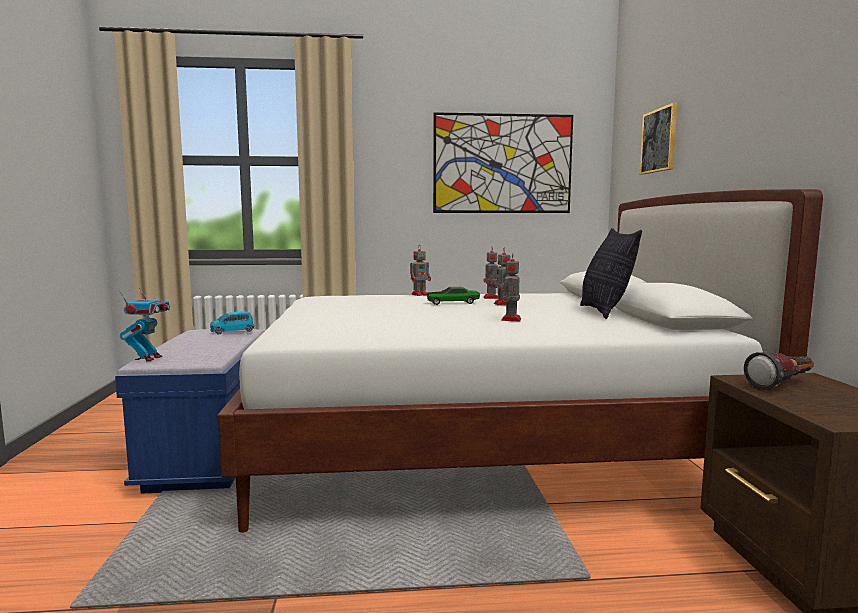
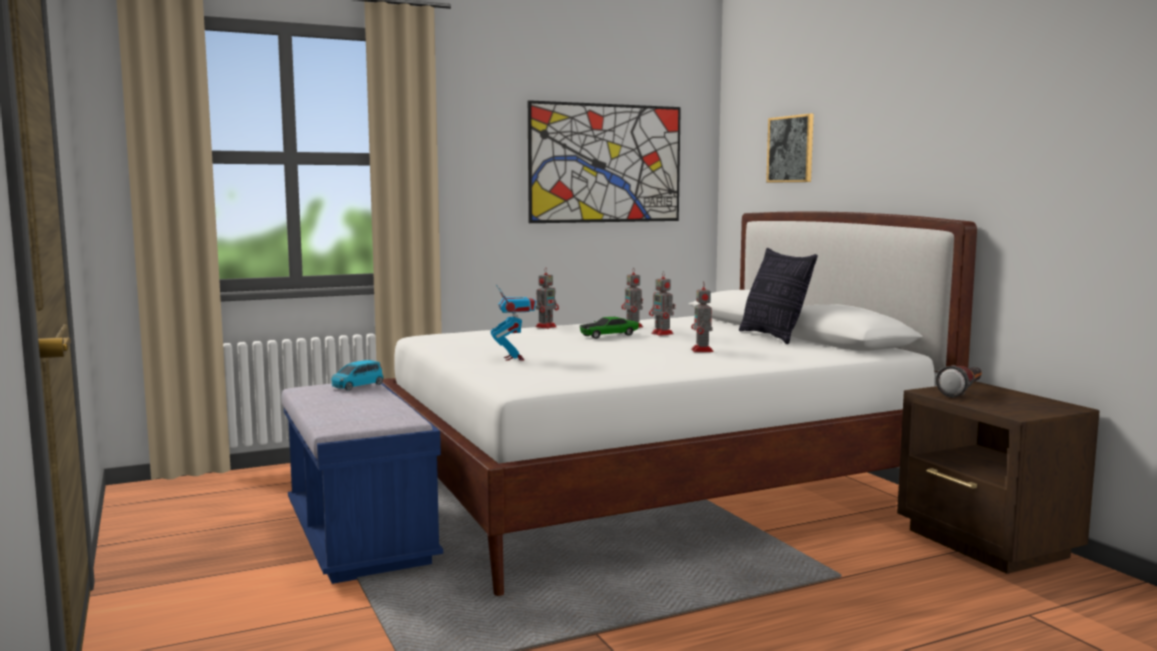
camera: 20 degrees left, 0 degrees up
(148, 358) = (330, 422): toy robot -> toy robot (514, 358)

